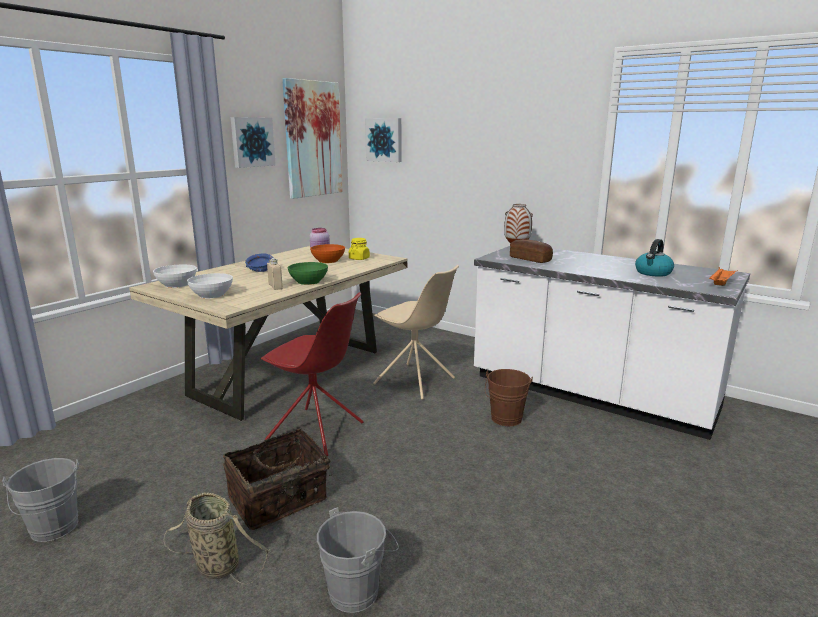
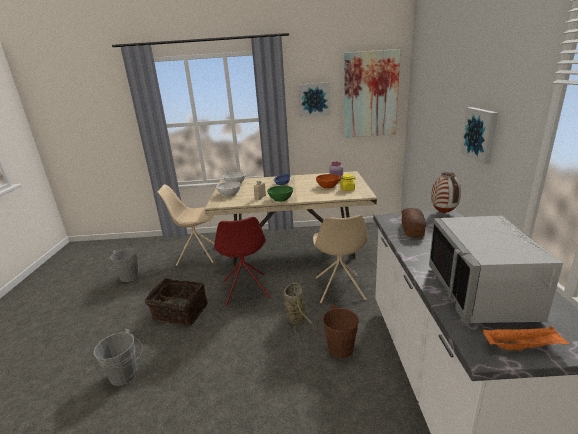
camera: 55 degrees right, 5 degrees up
(141, 439) = (197, 255): none -> beige chair
(215, 565) = (125, 324): basket -> basket (296, 318)
(384, 140) = (421, 96): picture -> picture (480, 134)
(653, 273) = (482, 292): kettle -> grey microwave

